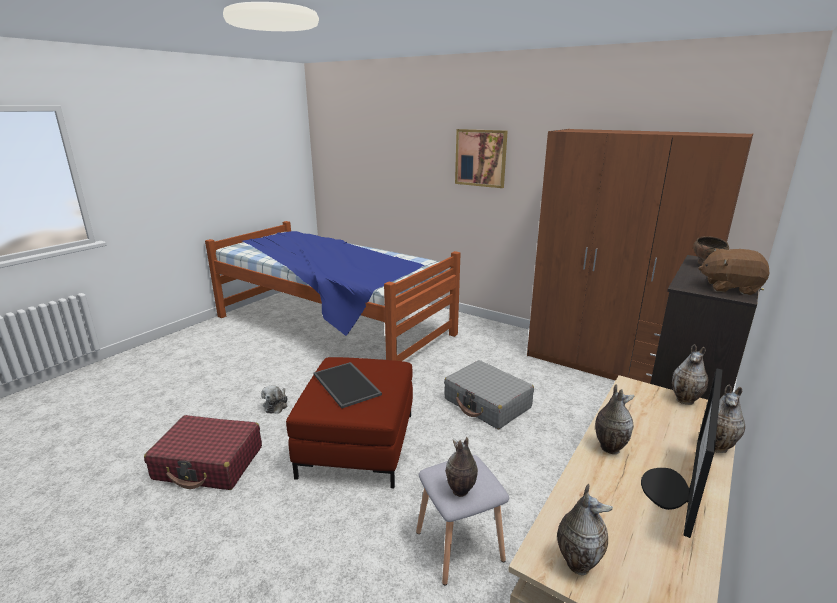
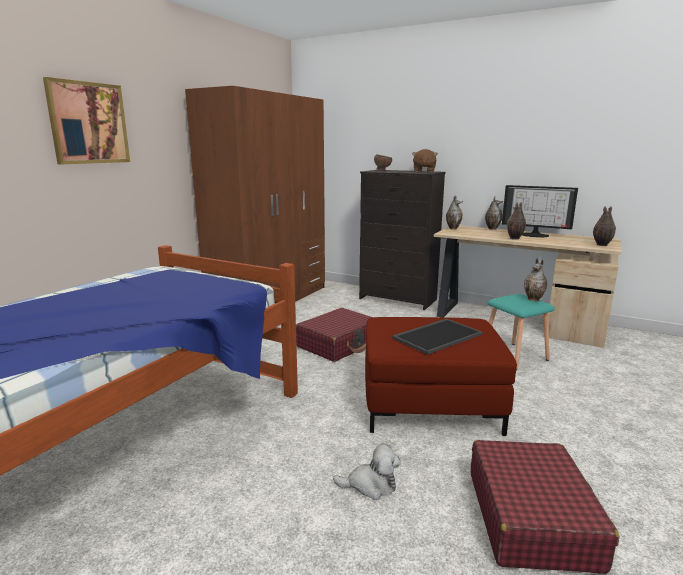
camera: 95 degrees left, 5 degrees down
(460, 545) = (513, 355): grey stool -> turquoise stool
(487, 403) = (338, 344): grey suitcase -> red suitcase

